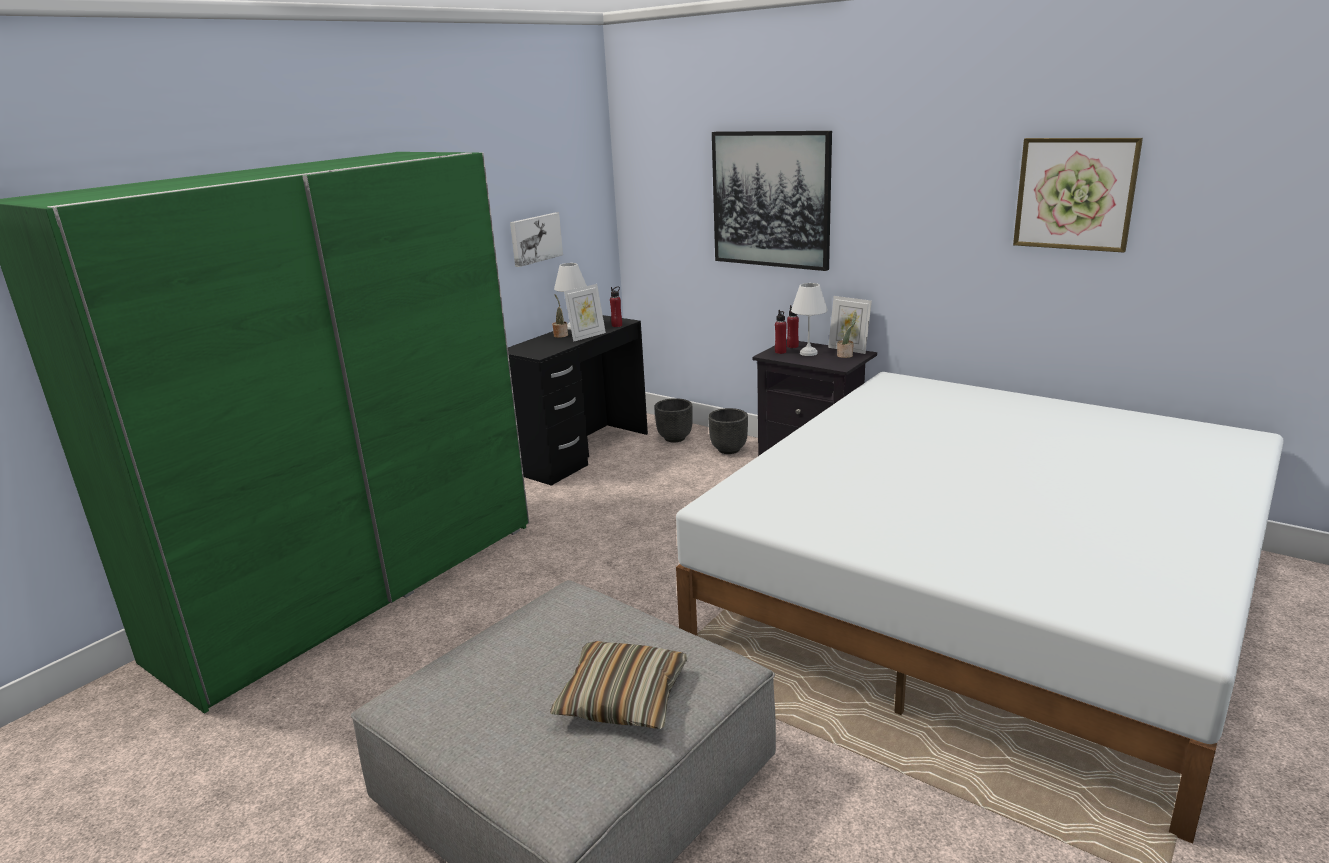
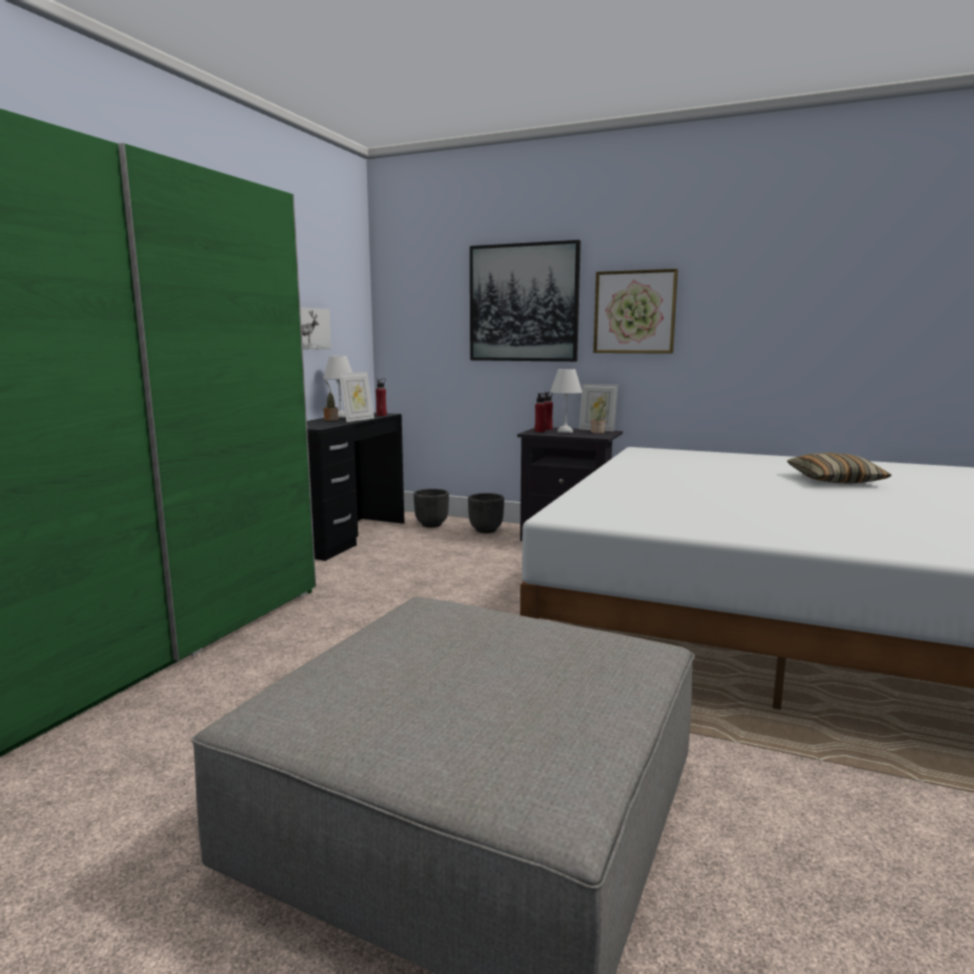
camera: 15 degrees left, 10 degrees down
(623, 698) = (552, 684): pillow -> pillow (834, 480)
(1075, 194) = (793, 282): picture -> picture (634, 312)

